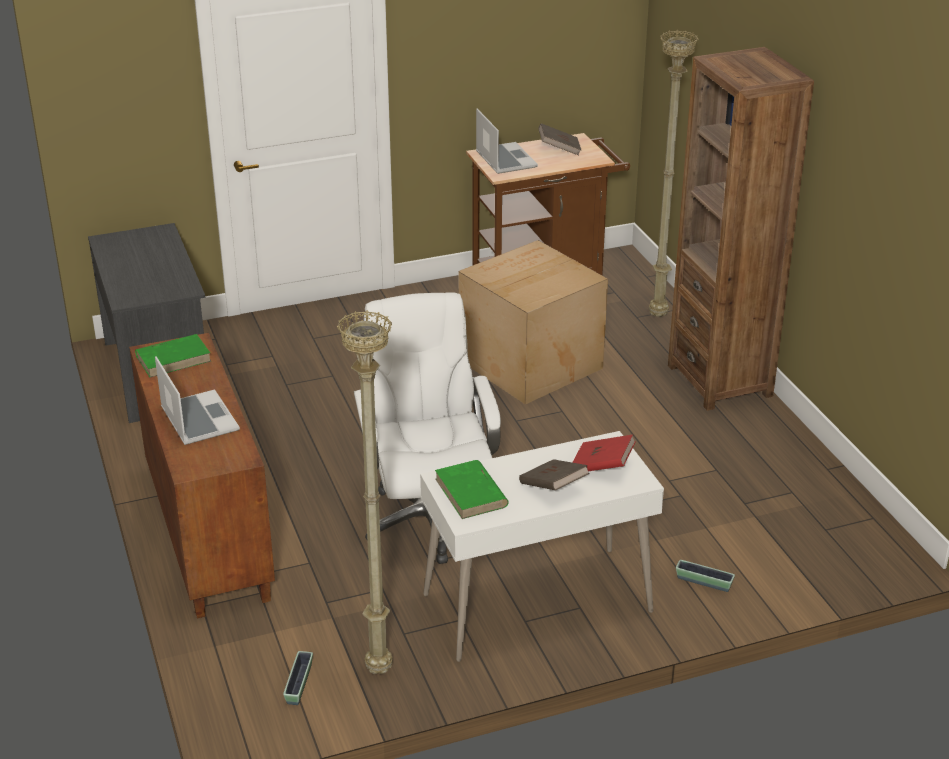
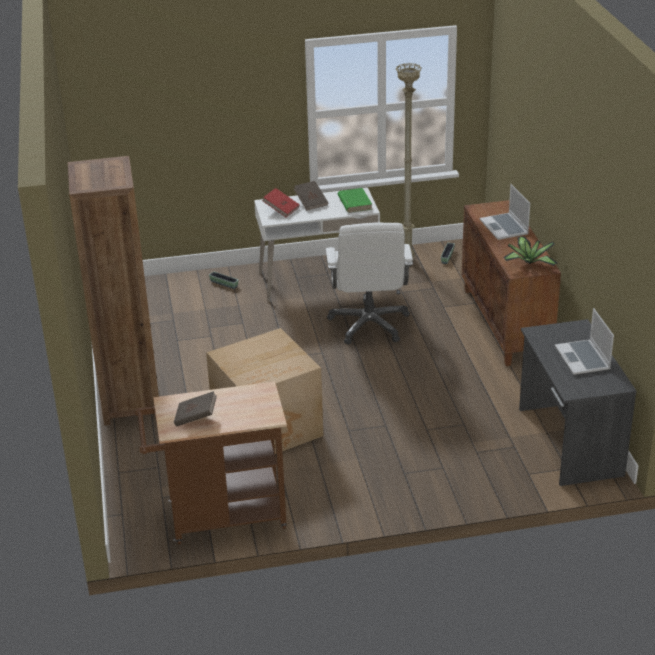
camera: 170 degrees left, 0 degrees up
(174, 358) = (528, 262): green book -> potted plant
(504, 159) = (254, 408): laptop -> laptop (583, 359)
(658, 316) = (139, 466): beige floor lamp -> none

